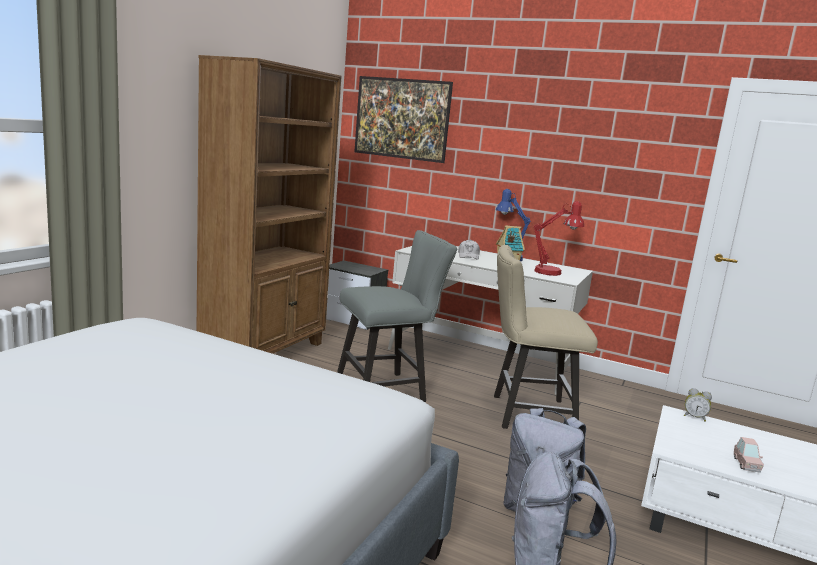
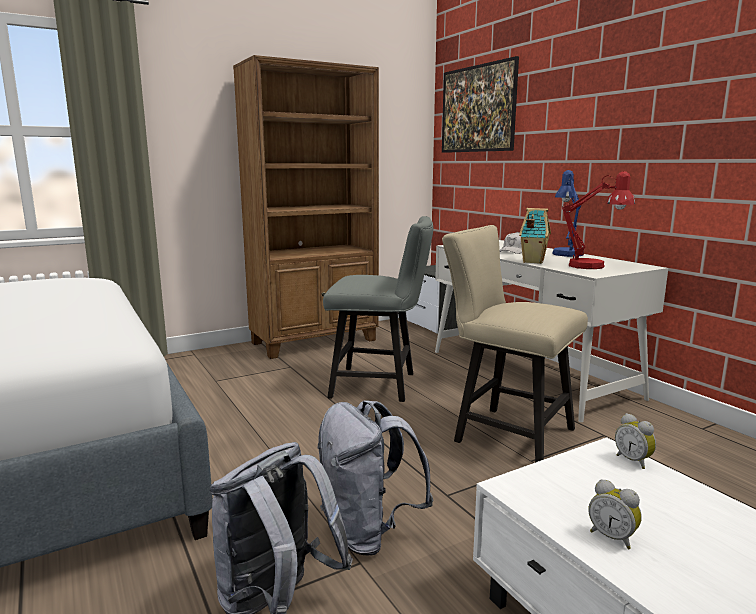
camera: 35 degrees right, 0 degrees up
(746, 464) = (612, 537): pink toy car -> alarm clock

